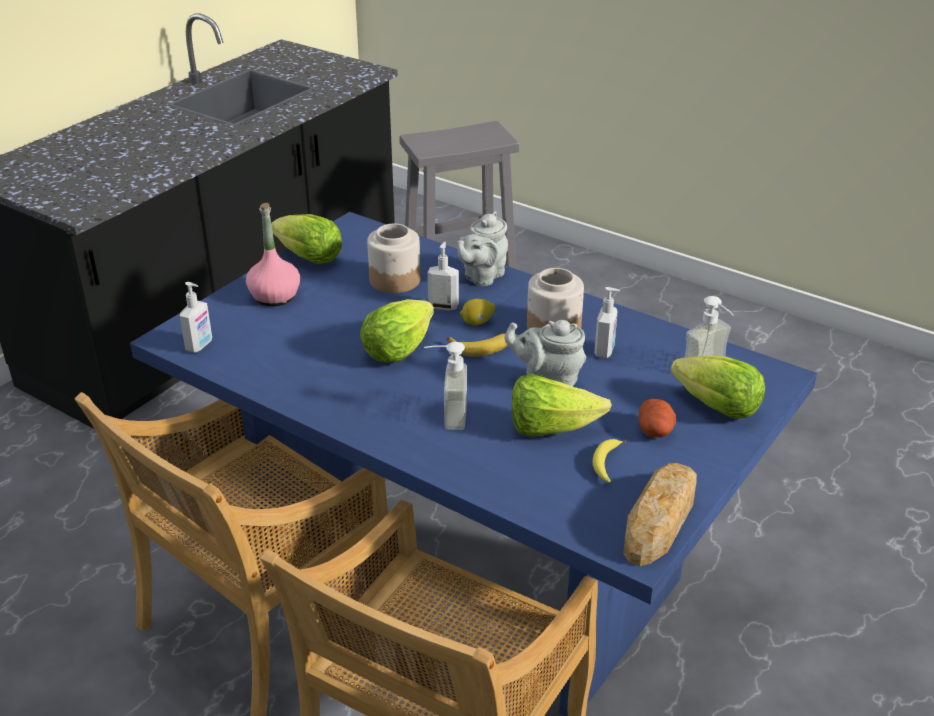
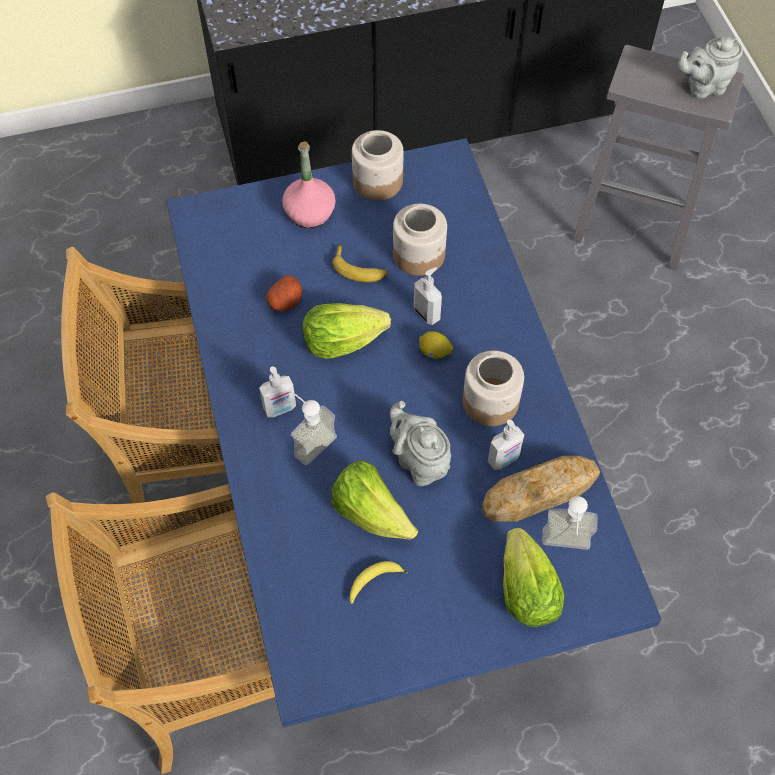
camera: 40 degrees right, 25 degrees up
(200, 346) = (208, 237): soap dispenser -> soap dispenser (280, 409)
(309, 258) = (377, 182): lettuce -> jar
(482, 277) = (494, 298): grey teapot -> grey teapot (702, 87)
(482, 347) = (409, 384): banana -> banana (359, 269)
(655, 431) = (448, 577): potato -> potato (285, 302)
(660, 519) = (354, 667): bread -> bread (540, 492)

